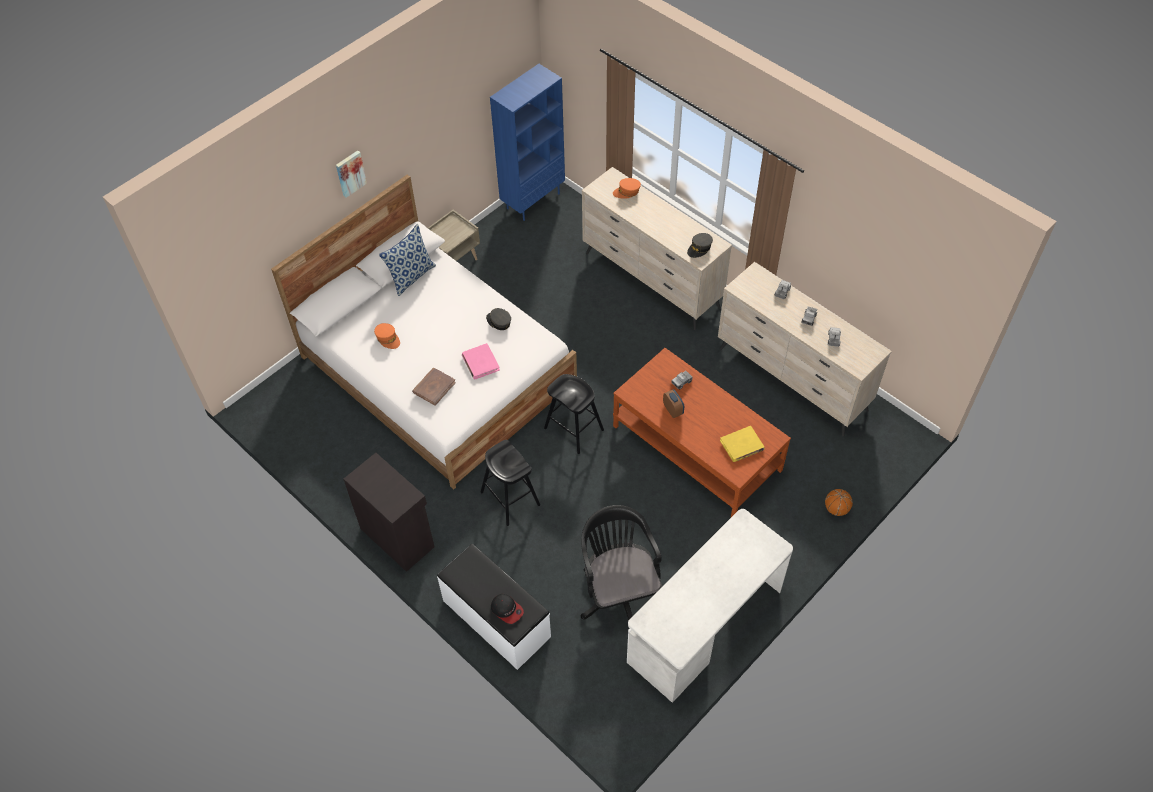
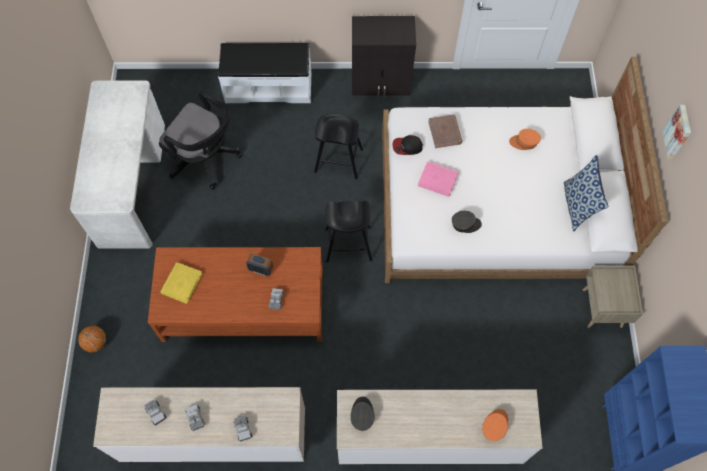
camera: 135 degrees right, 10 degrees up
(507, 609) = (244, 56): cap -> cap (407, 147)

